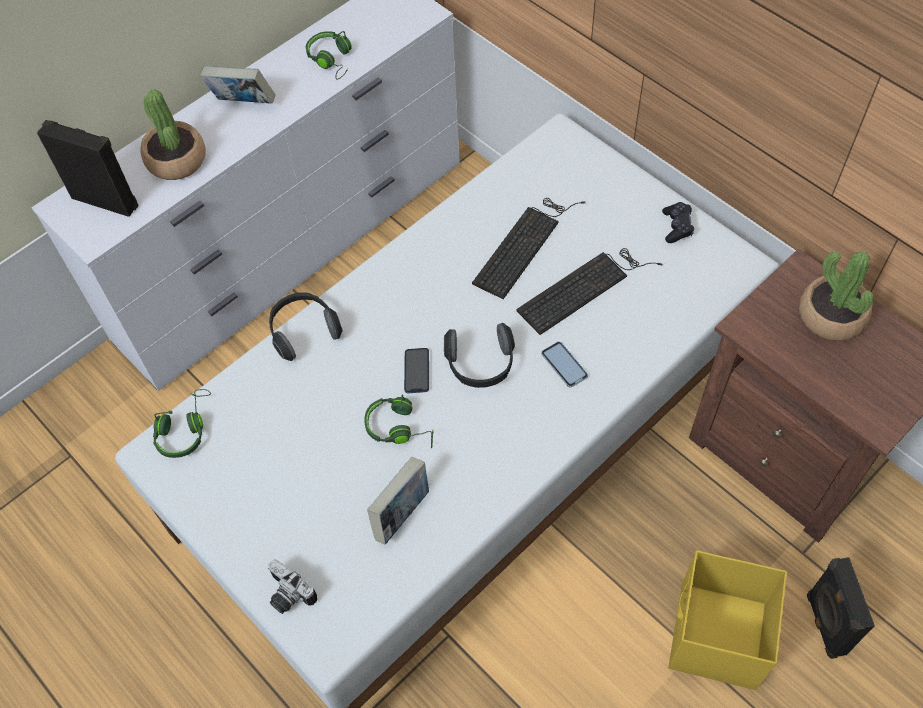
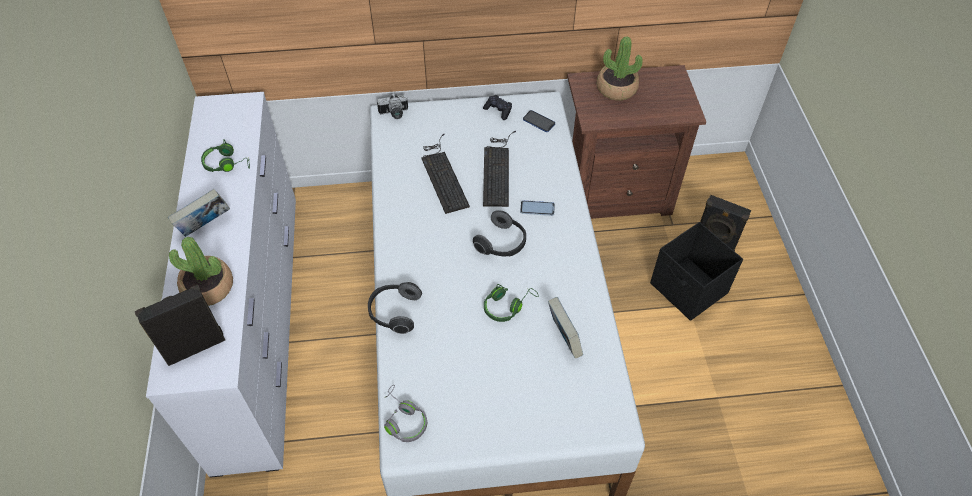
camera: 55 degrees left, 5 degrees down
(184, 429) = (403, 419): green headphones -> grey headphones
(287, 595) = (570, 429): camera -> camera (394, 114)
(416, 371) = (477, 274): phone -> phone (538, 122)
(716, 637) = (688, 289): yellow storage box -> black storage box

